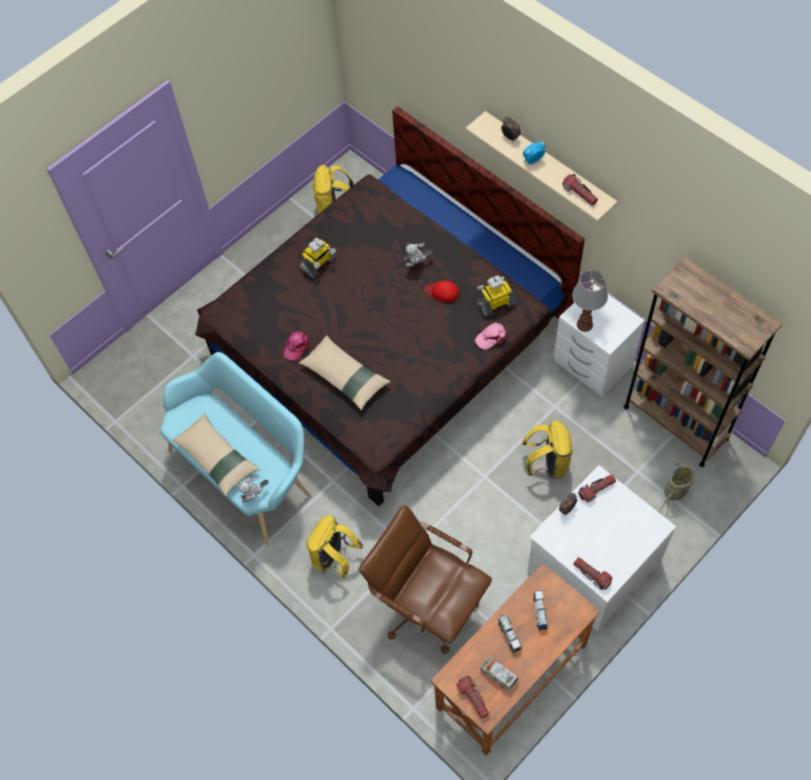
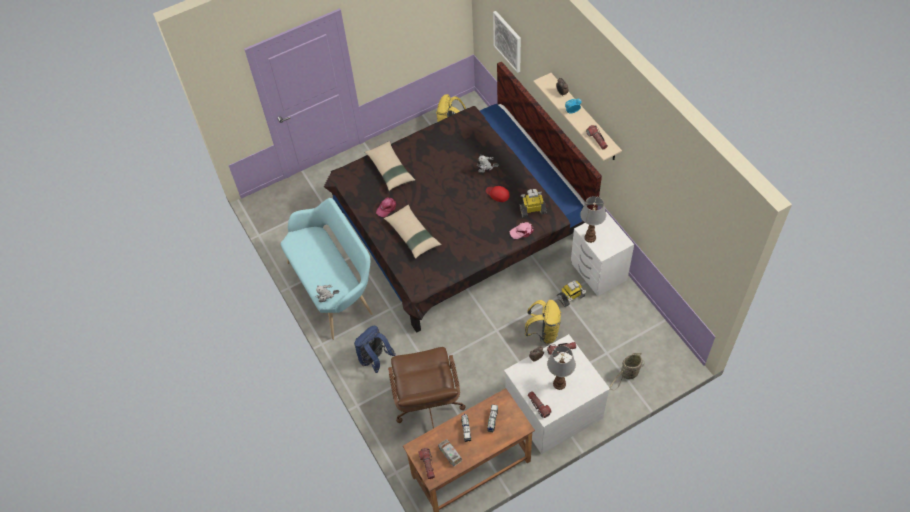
camera: 15 degrees right, 5 degrees down
(217, 458) = (311, 269): beige pillow -> beige pillow (390, 170)
(318, 264) = (419, 157): toy robot -> toy robot (570, 297)
(334, 558) = (375, 359): yellow backpack -> blue backpack
(405, 77) = (508, 41): none -> picture
(427, 605) = (428, 406): brown office chair -> brown office chair turned 150 degrees counterclockwise
(608, 537) = (559, 384): none -> table lamp
(675, 422) = (645, 326): brown bookcase -> none

